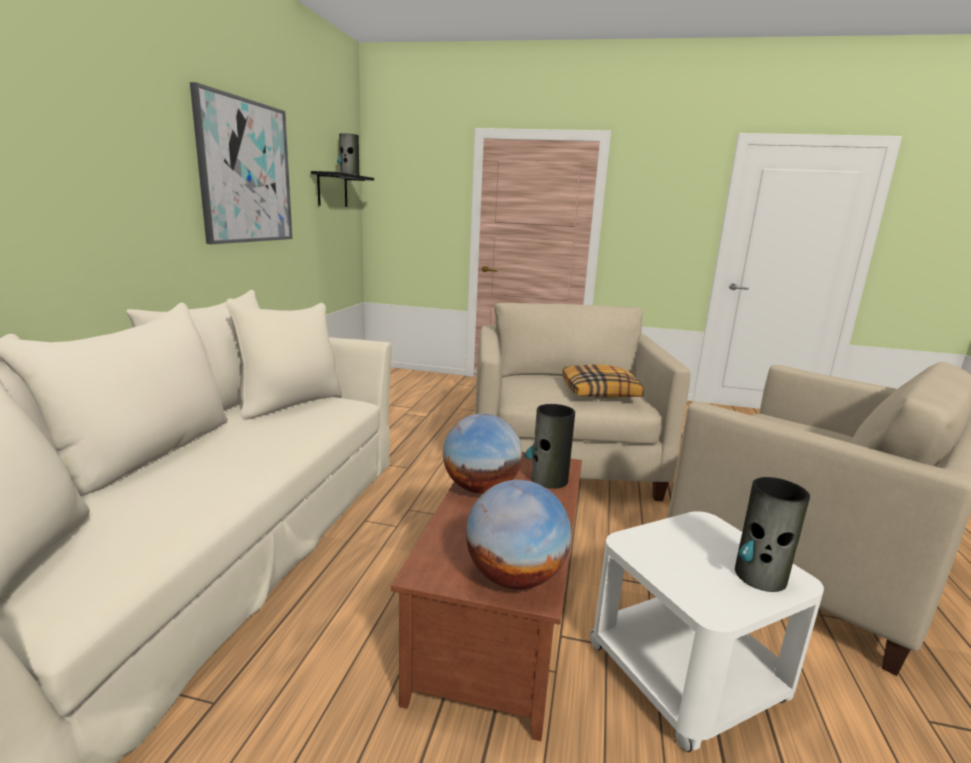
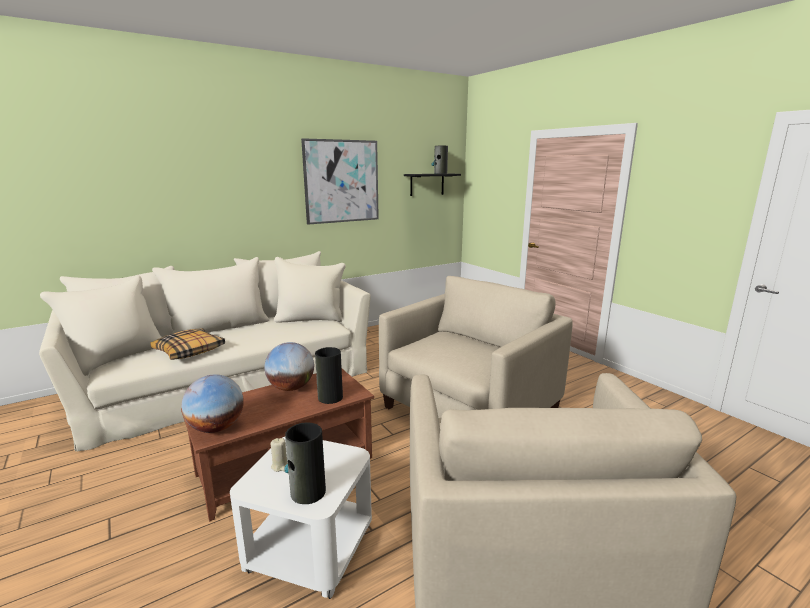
camera: 45 degrees right, 0 degrees up
(600, 392) = (468, 357): pillow -> pillow (189, 351)
(680, 570) = (280, 466): none -> beige candle

